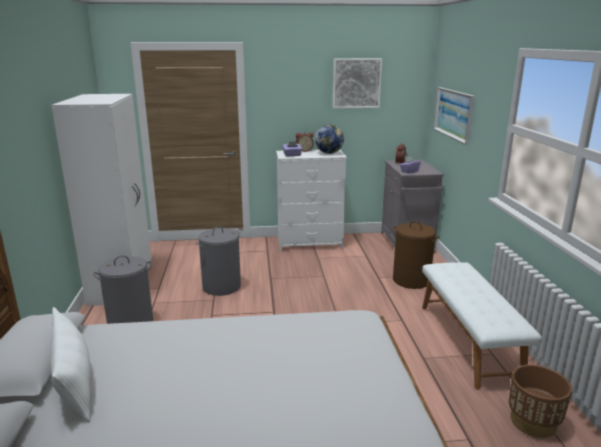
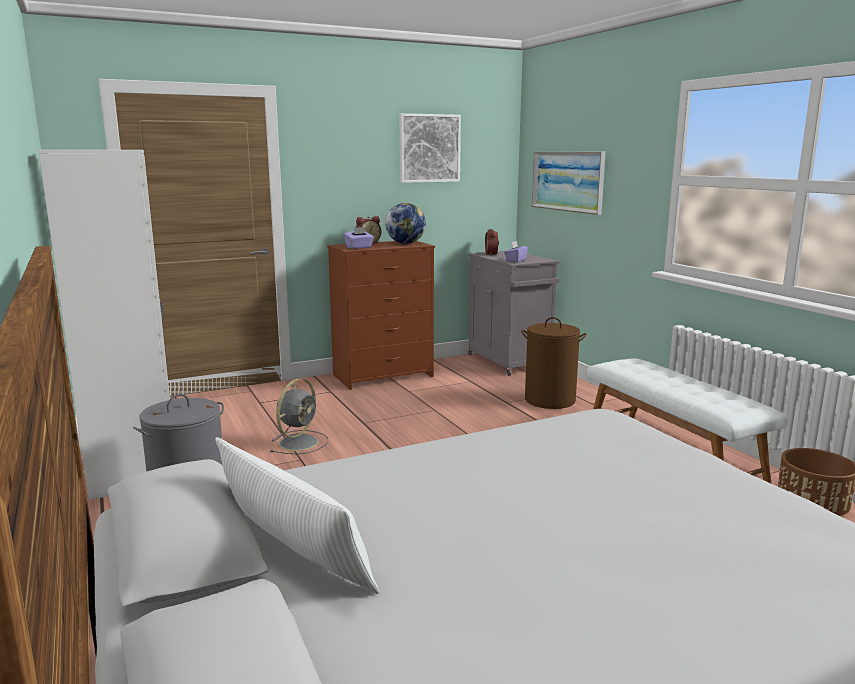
camera: 20 degrees left, 5 degrees down
(222, 286) = (299, 442): grey laundry basket -> grey fan
(310, 243) = (384, 375): white dresser -> brown dresser

